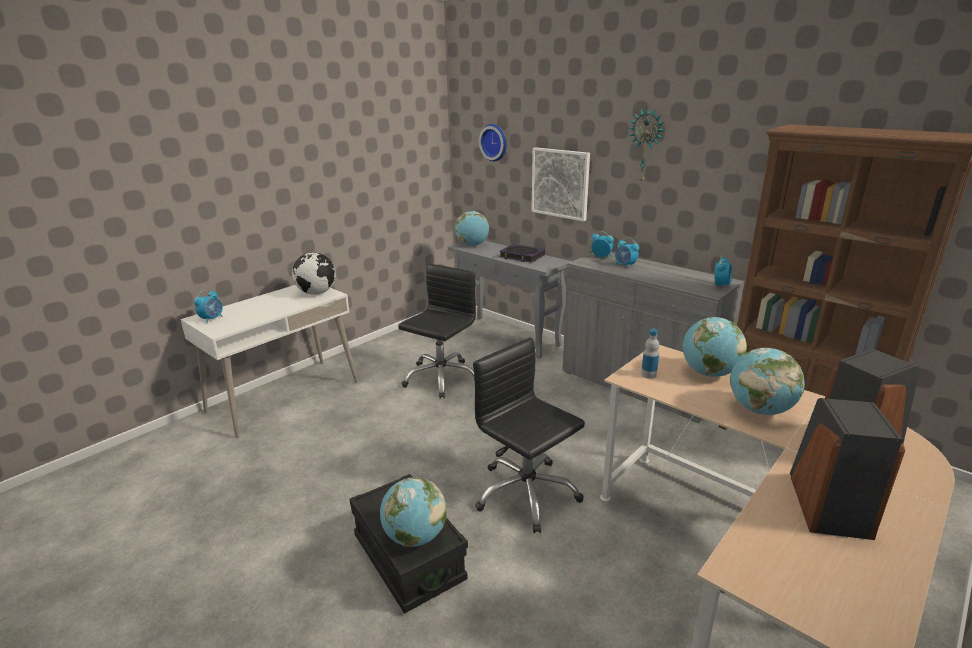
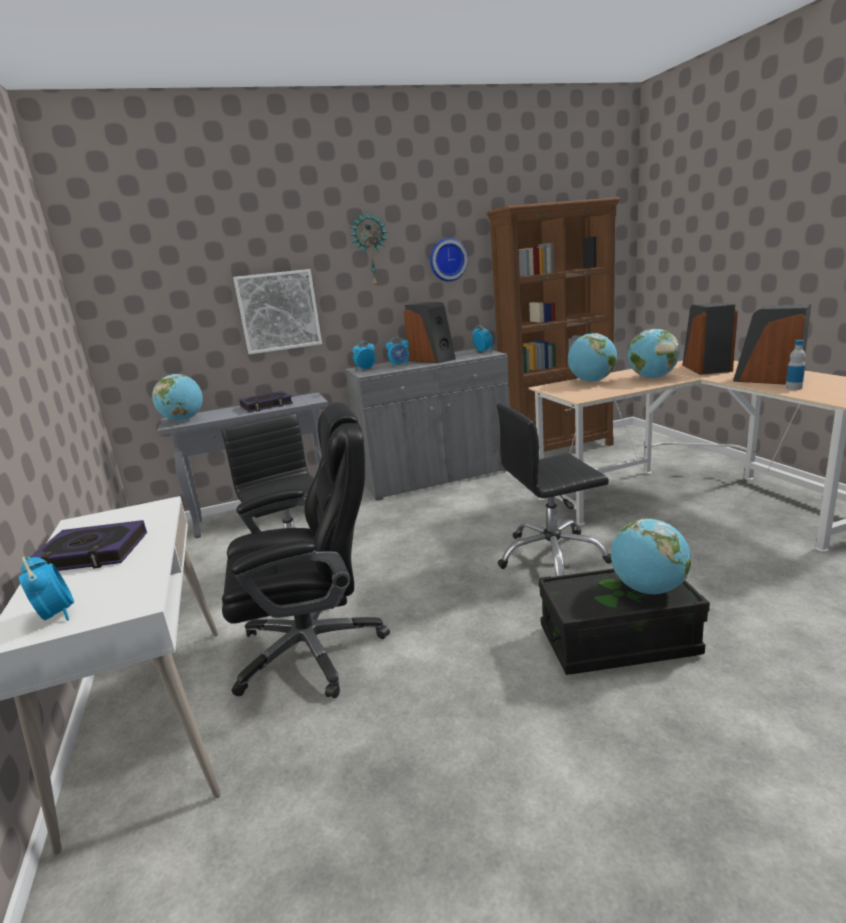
camera: 60 degrees left, 5 degrees down
(270, 302) = (92, 554): none -> book
(317, 293) = (131, 516): globe -> none
(354, 421) = (314, 649): none -> black office chair
(495, 142) = (164, 282): wall clock -> wall clock (447, 260)
(648, 374) = (580, 393): bottle -> bottle (793, 388)
(660, 272) = (432, 359): none -> speaker

